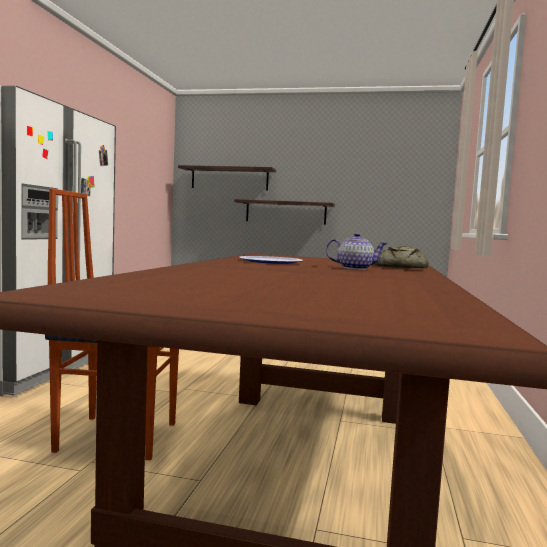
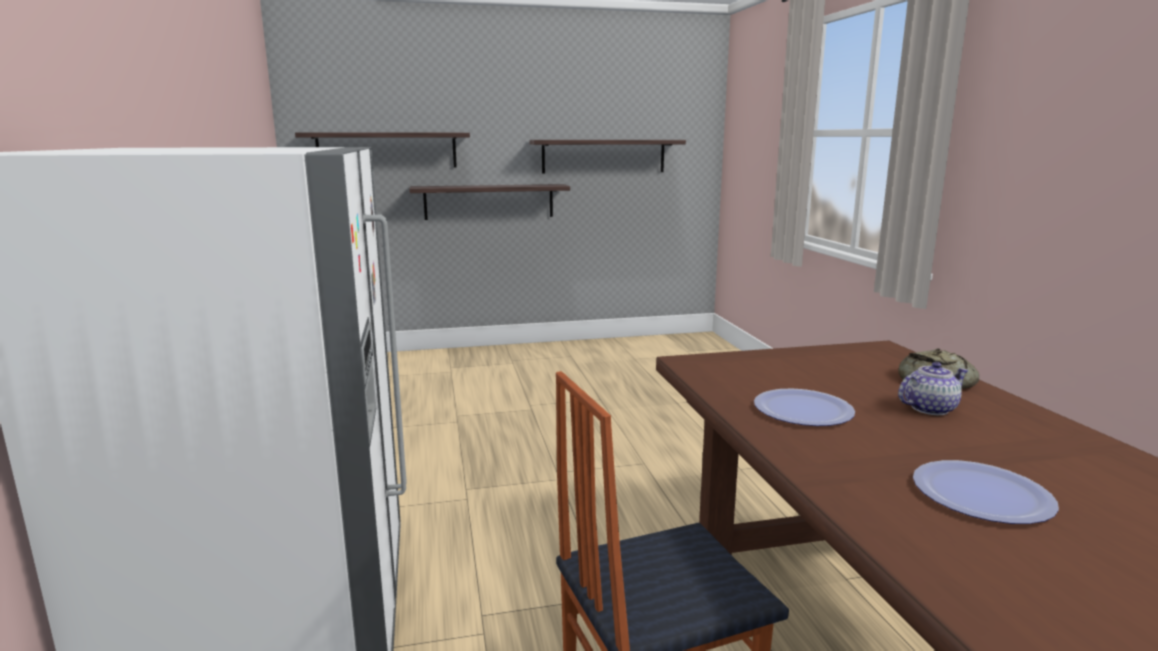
camera: 25 degrees left, 10 degrees up
(273, 273) = (982, 494): none -> plate
(363, 186) = (603, 156): none -> shelf

